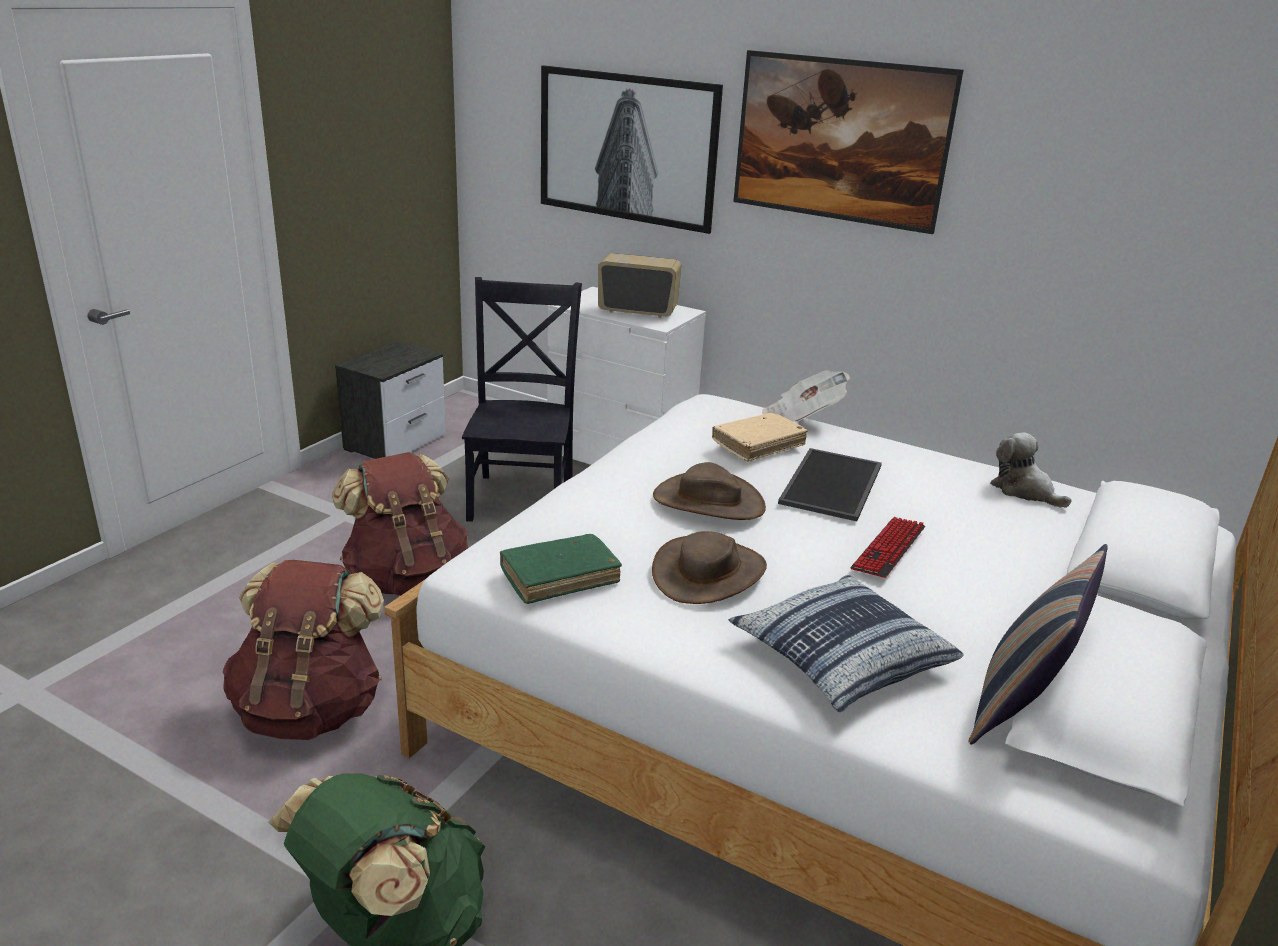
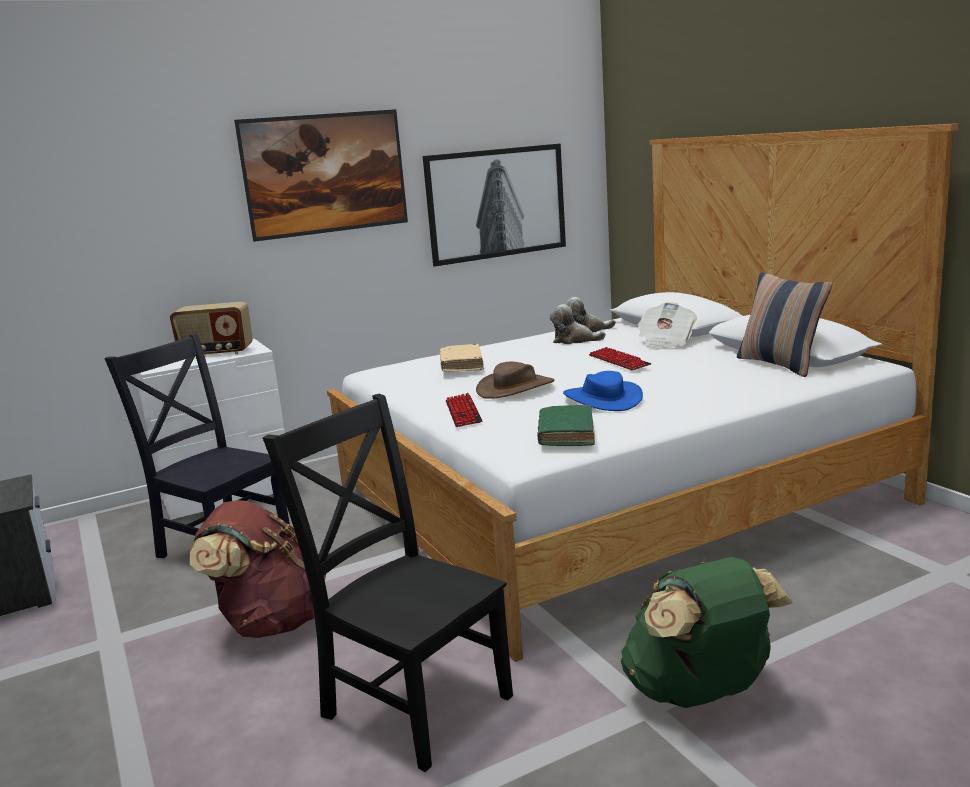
camera: 55 degrees left, 10 degrees down
(310, 709) = (412, 702): brown backpack -> black chair
(598, 492) = (463, 412): none -> keyboard
(626, 148) = (135, 223): picture -> picture (497, 203)
(638, 311) = (216, 353): radio -> radio turned 135 degrees counterclockwise
(709, 573) = (602, 399): brown hat -> blue hat
(802, 417) = (434, 354): newspaper -> newspaper (665, 343)
(833, 485) = (535, 359): tray -> none
(840, 658) = (714, 387): pillow -> none
(963, 493) = (574, 340): none -> plush toy

